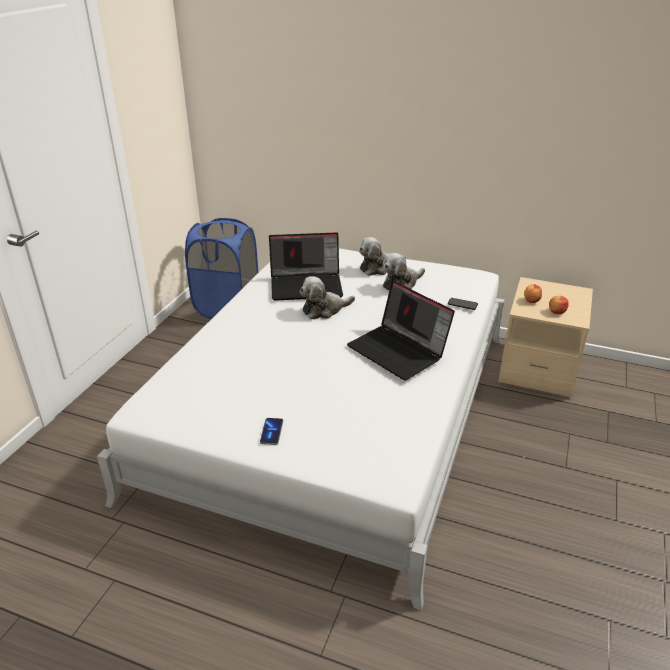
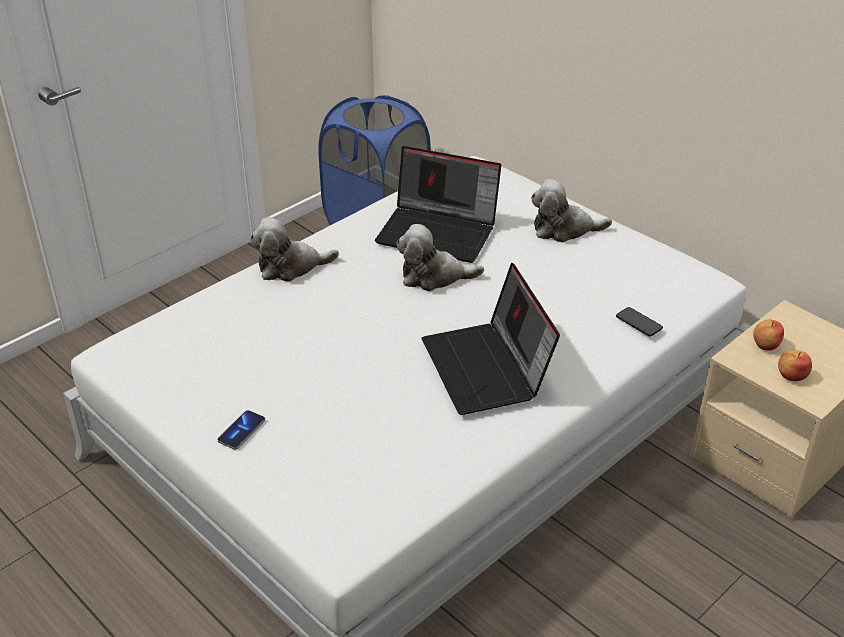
camera: 25 degrees right, 5 degrees up
(401, 284) = (574, 264): plush toy -> plush toy (290, 266)

